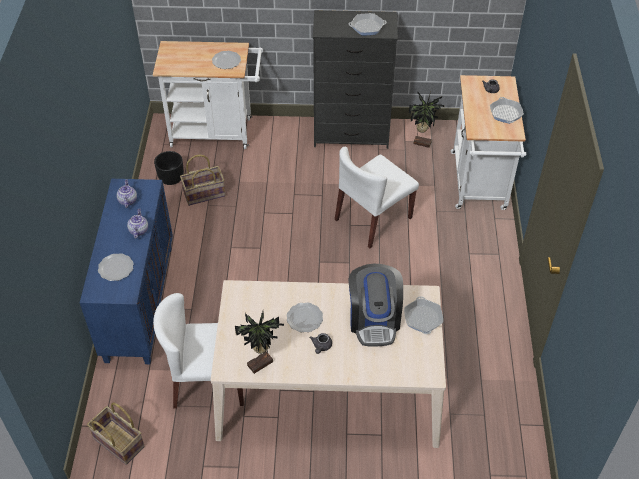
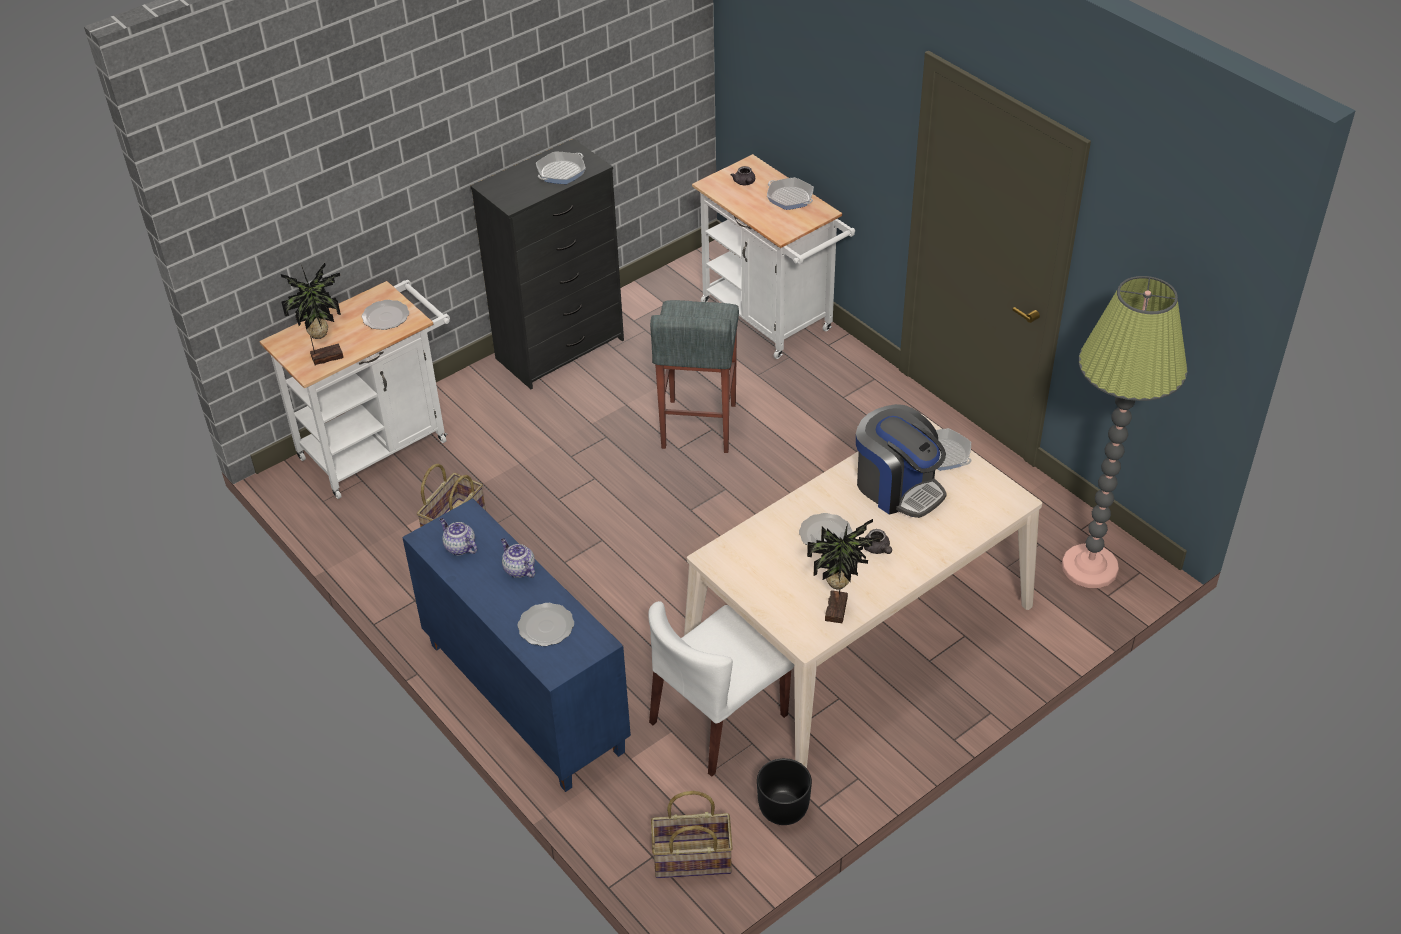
camera: 40 degrees left, 5 degrees down
(171, 177) = (385, 533): black planter -> black planter (783, 807)
(373, 219) = (697, 426): white chair -> grey stool
(422, 142) = (655, 310): potted plant -> potted plant (326, 356)
(499, 450) = (1090, 567): none -> floor lamp

